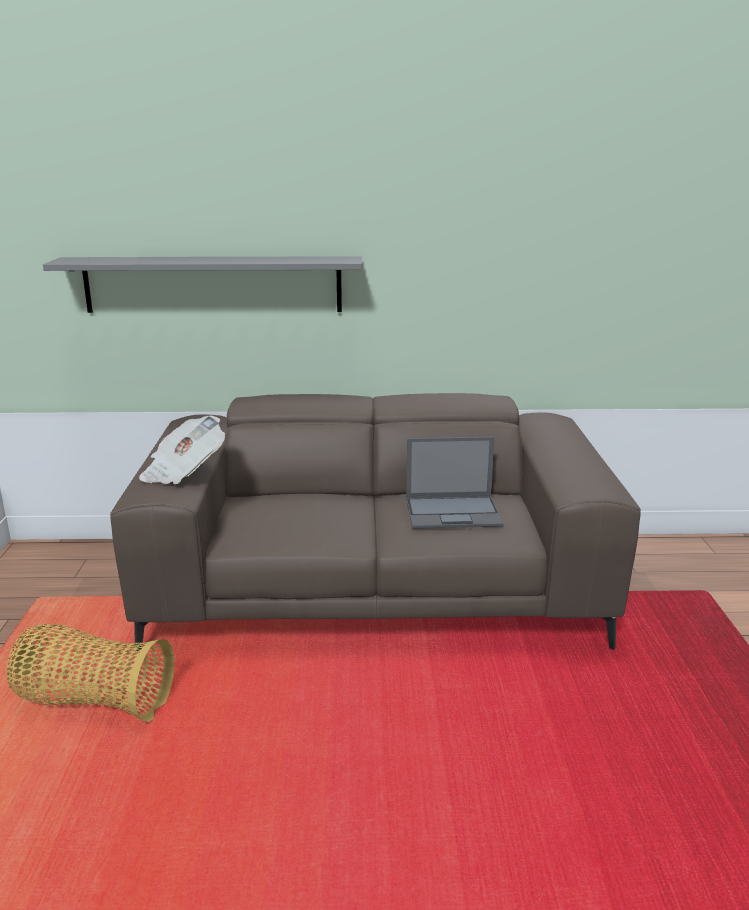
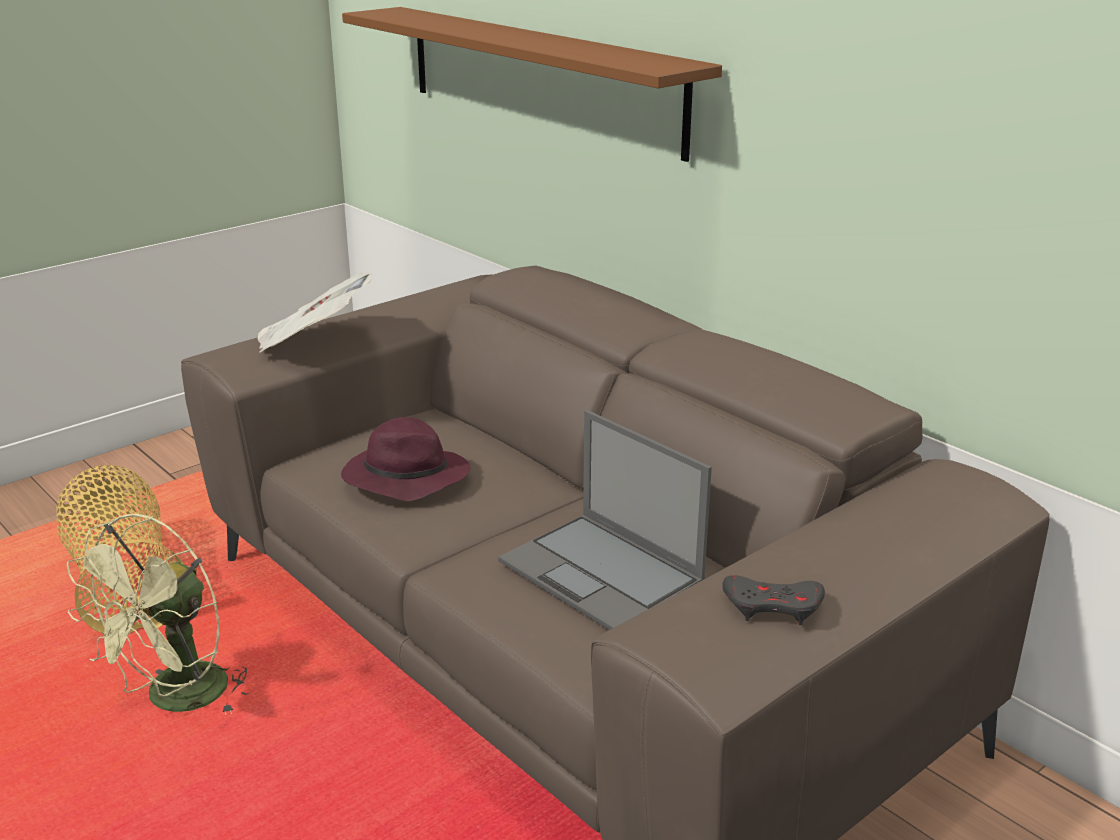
camera: 50 degrees right, 5 degrees up
(213, 284) = (539, 77): grey shelf -> brown shelf
(246, 720) = (177, 701): none -> green fan
(300, 523) = (404, 478): none -> purple hat
(585, 470) = (773, 606): none -> grey game controller

